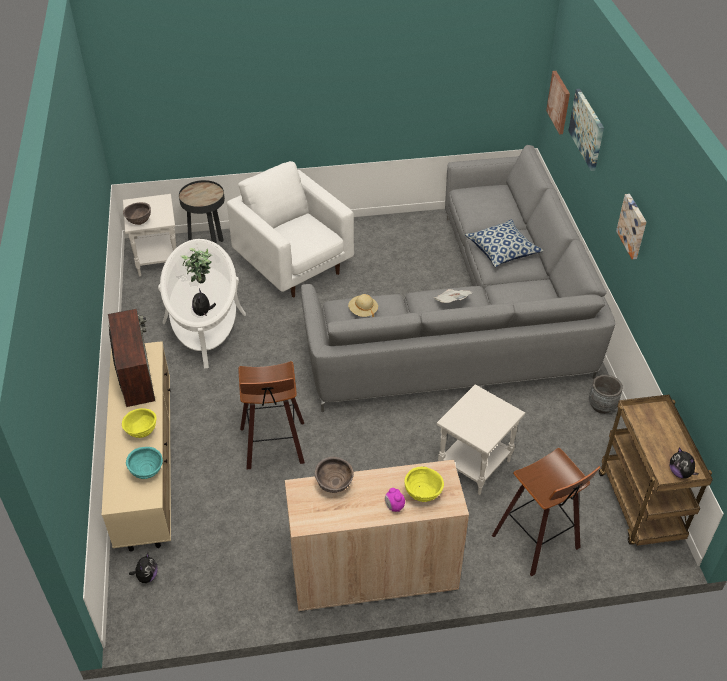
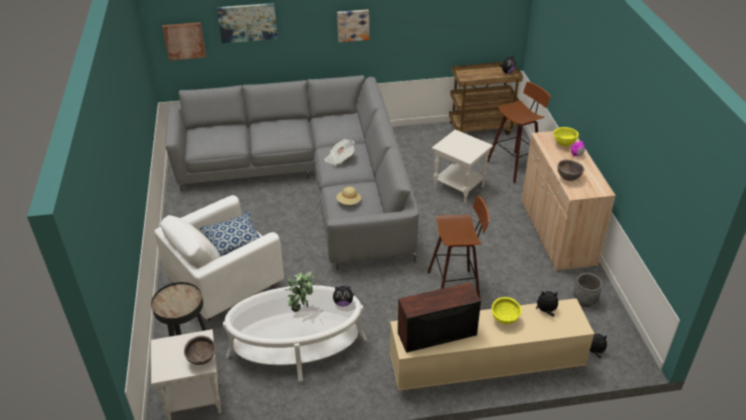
camera: 90 degrees left, 5 degrees down
(147, 473) = (546, 311): turquoise bowl -> plush toy
(502, 251) = (280, 134): pillow -> pillow (233, 242)
(602, 406) = (401, 133): grey planter -> grey planter (584, 300)

